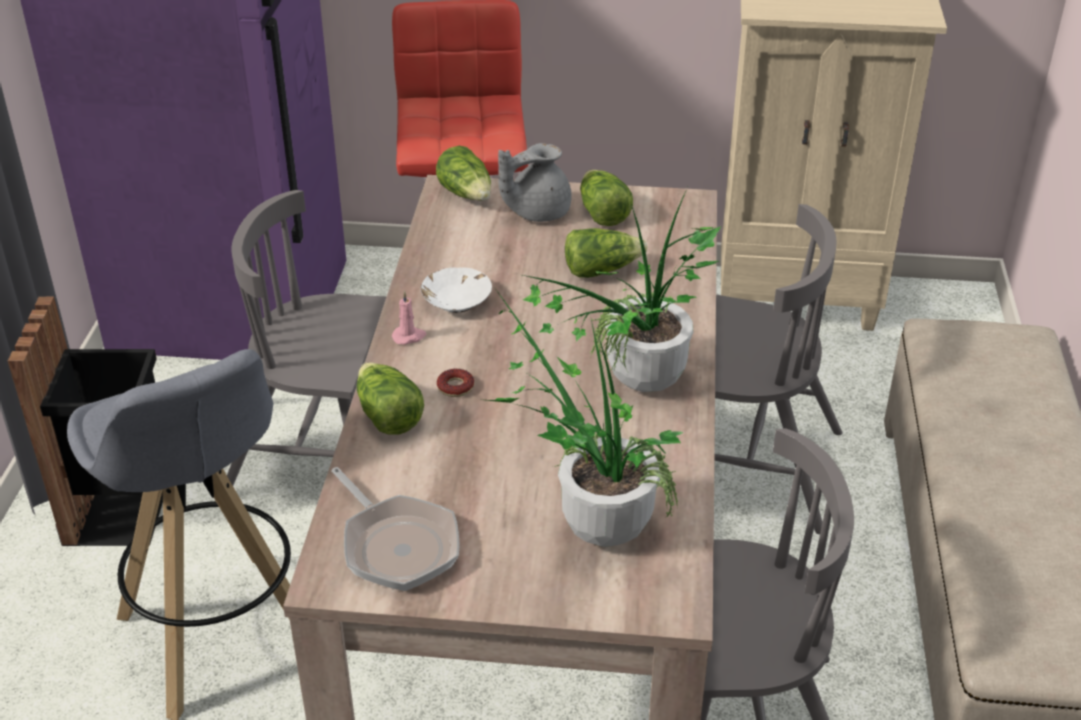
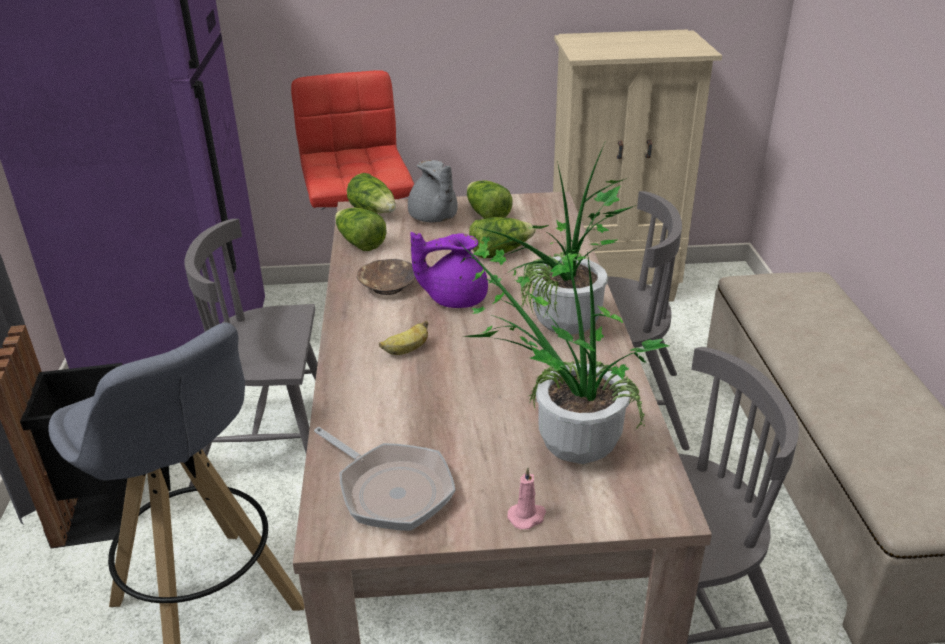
camera: 10 degrees left, 5 degrees down
(387, 416) = (352, 380): lettuce -> lettuce (359, 243)
(409, 336) = (354, 316): pink candle -> pink candle (527, 516)
(455, 387) = (406, 350): donut -> banana
(456, 301) = (387, 286): white bowl -> brown bowl
(528, 326) = (454, 298): none -> purple teapot
(536, 212) = (433, 218): grey teapot -> grey teapot turned 75 degrees counterclockwise

